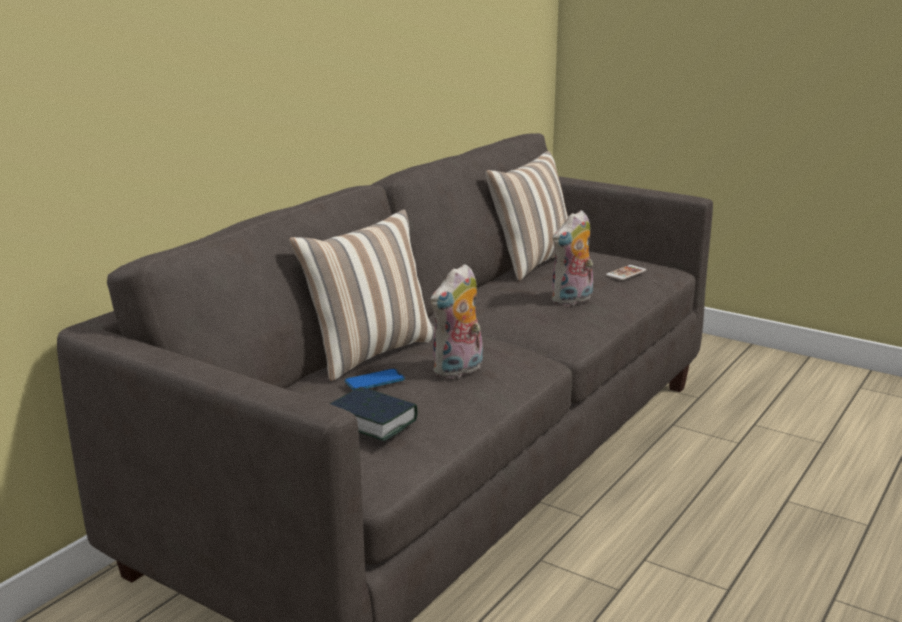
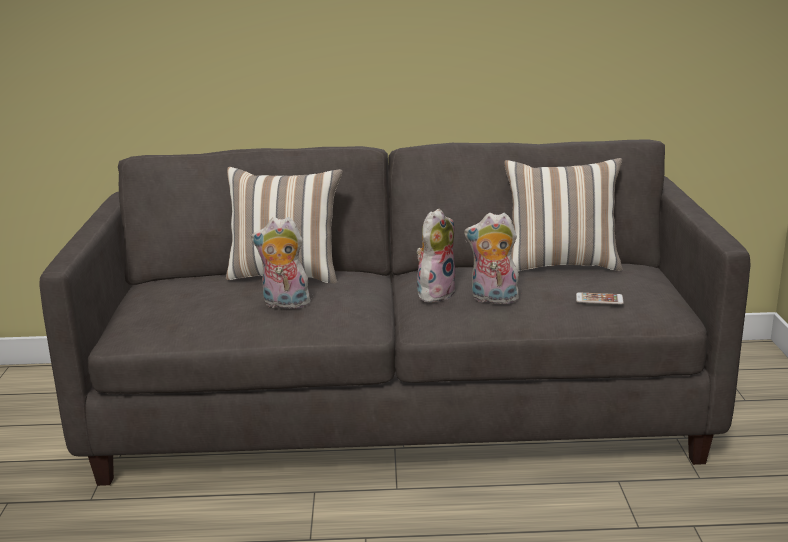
camera: 55 degrees right, 0 degrees up
(372, 421) = (181, 308): book -> none
(374, 381) = (237, 289): phone -> none
(520, 314) = (435, 293): none -> plush toy

